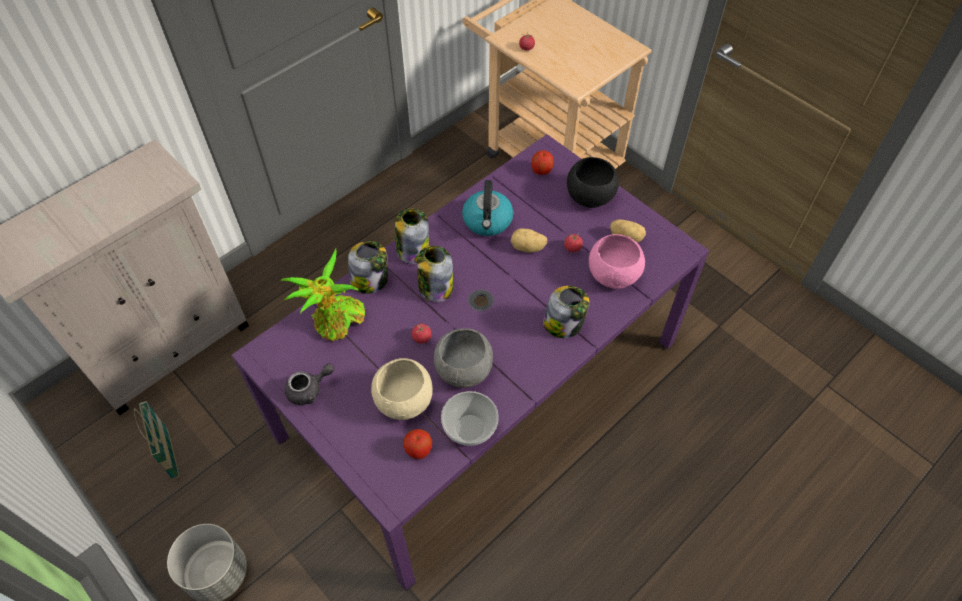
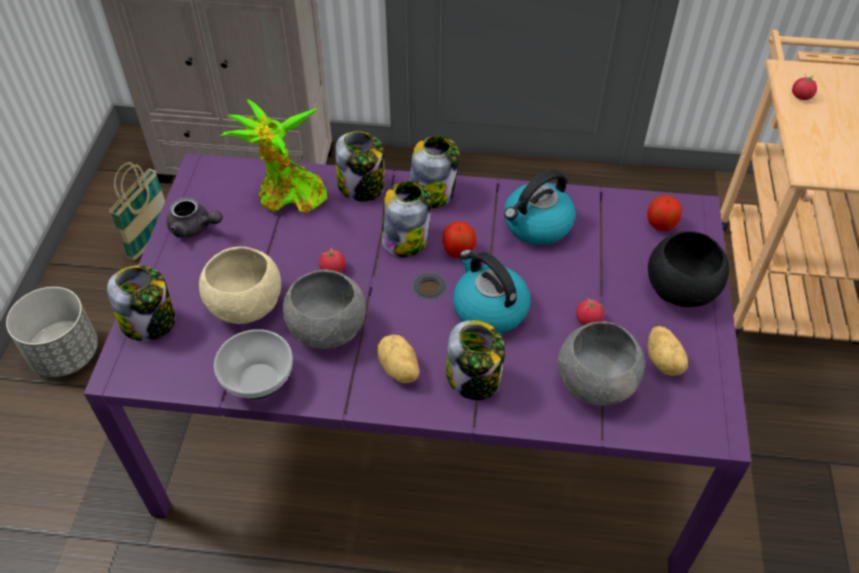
camera: 50 degrees right, 5 degrees down
(366, 461) = (150, 322): none -> jar
(418, 450) = (196, 355): apple -> apple (458, 251)
(524, 284) = (489, 309): none -> kettle
(528, 248) = (541, 280): potato -> potato (398, 370)
(613, 274) = (595, 383): pink bowl -> grey bowl

